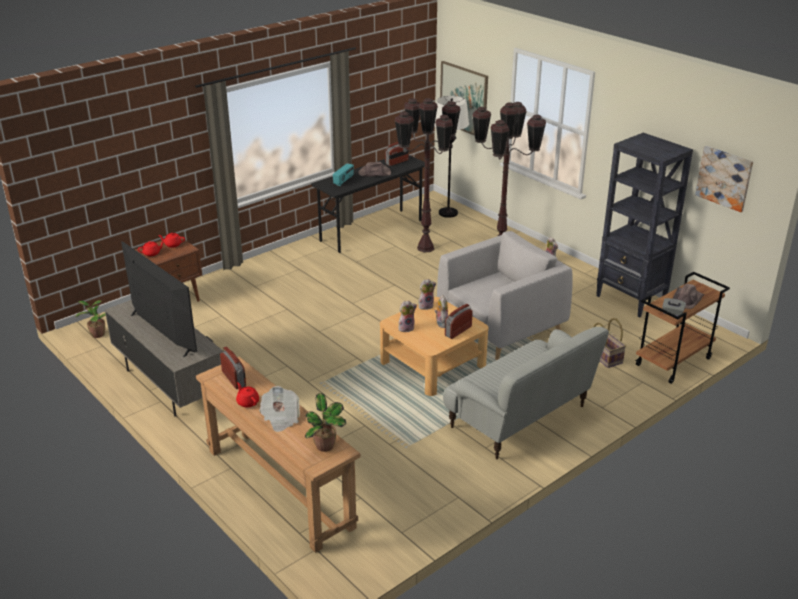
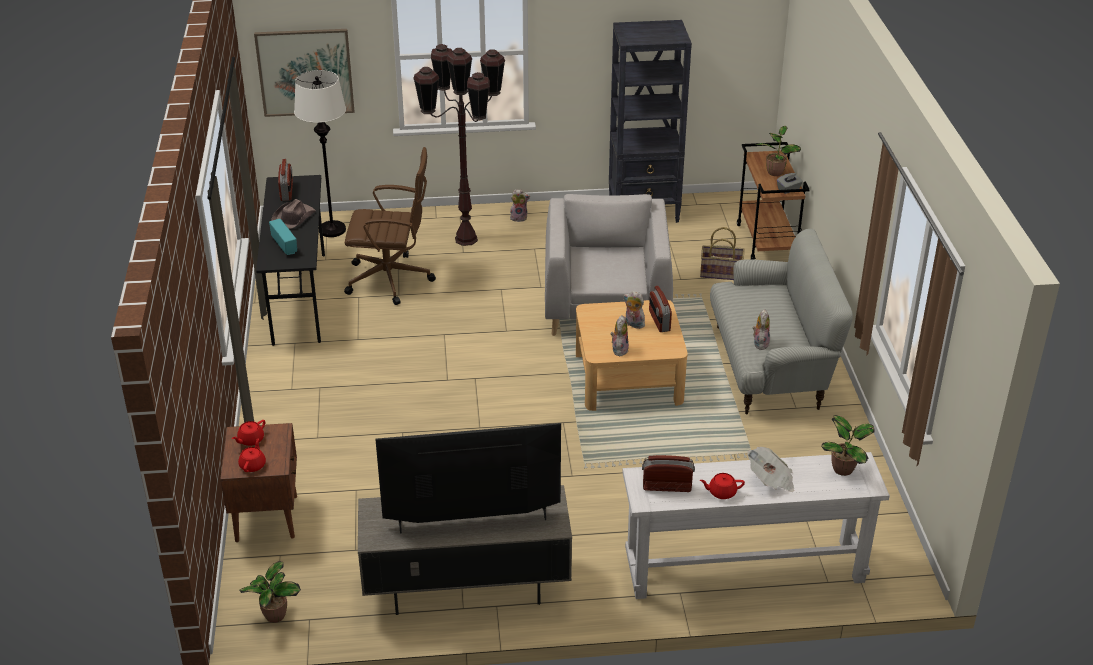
camera: 55 degrees left, 5 degrees up
(279, 487) = (744, 569): brown console table -> white console table
(425, 248) = (391, 280): brown floor lamp -> brown office chair
(426, 306) = (589, 319): plush toy -> plush toy (760, 343)
(687, 300) = (775, 172): brown hat -> potted plant
(724, 178) = (721, 37): picture -> none

